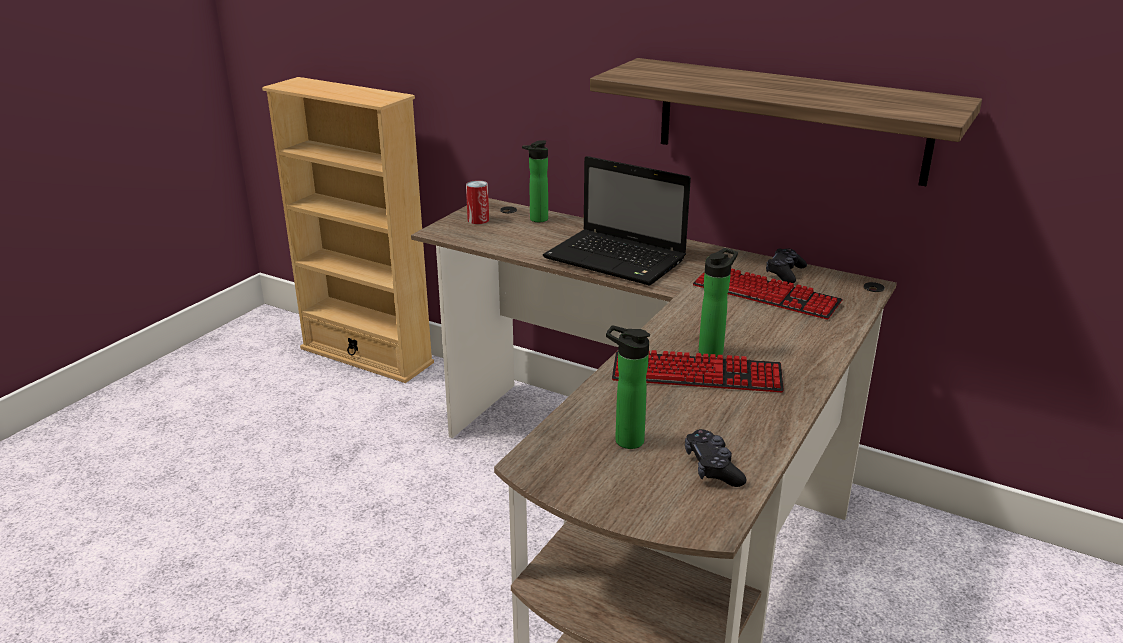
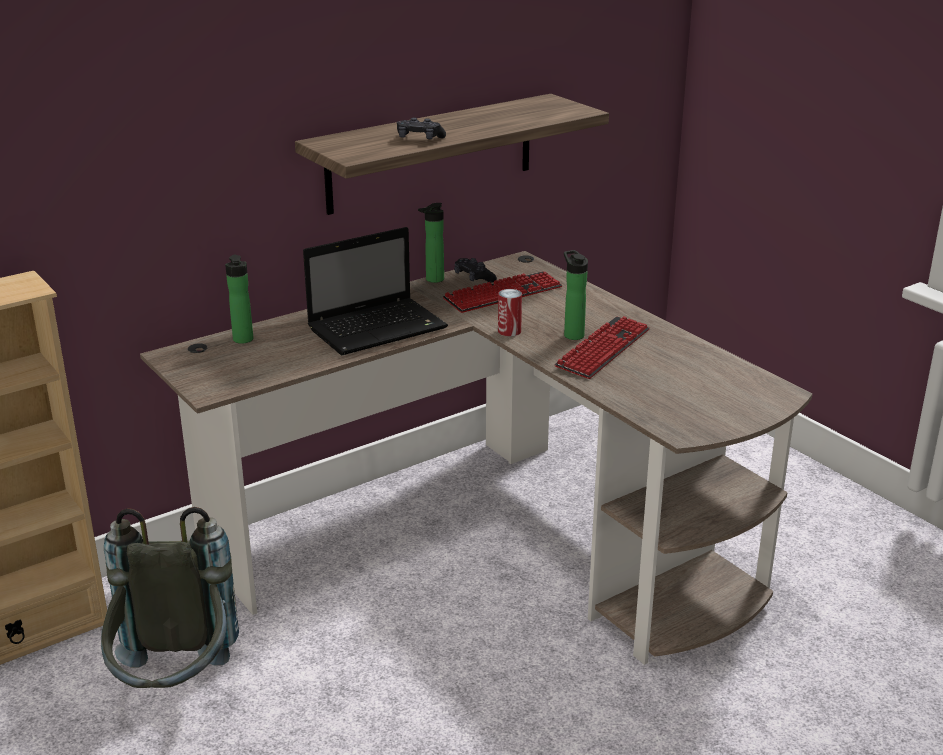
camera: 65 degrees left, 0 degrees up
(346, 435) = (175, 689): none -> grey backpack
(478, 220) = (205, 367): can -> can (509, 331)
(625, 440) = (673, 394): bottle -> bottle (432, 280)
(712, 468) = (724, 375): black game controller -> black game controller (419, 139)

